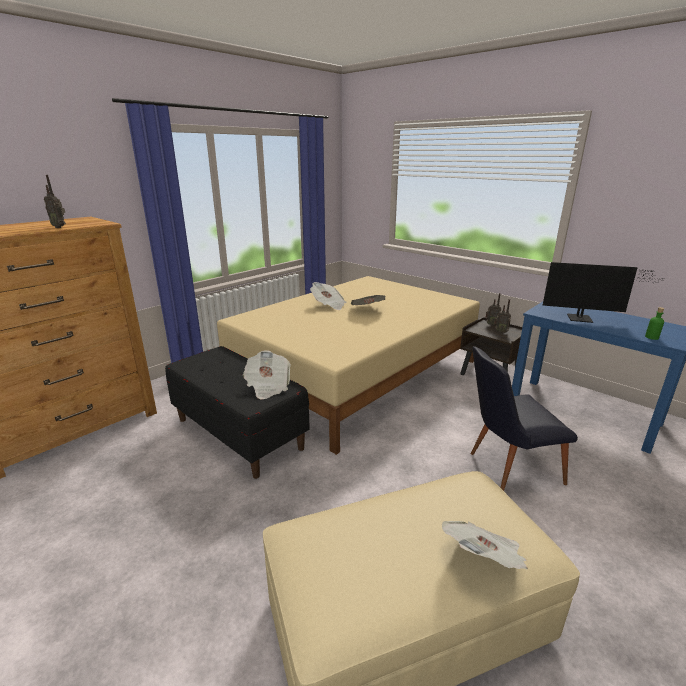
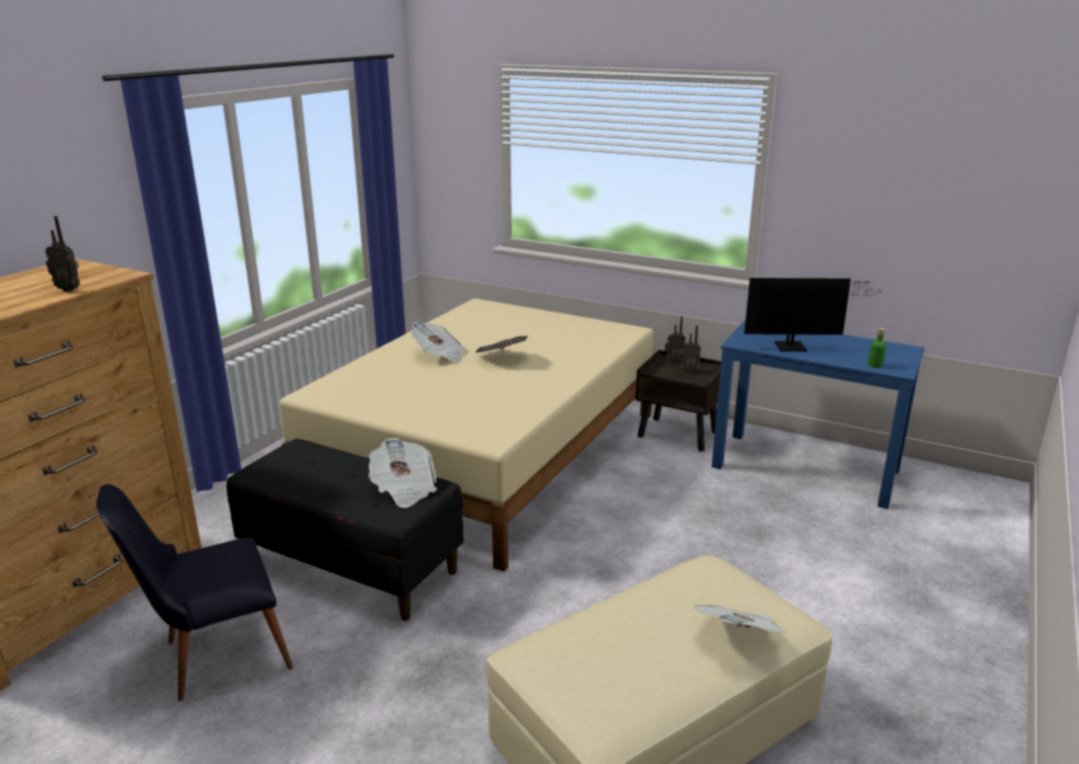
camera: 15 degrees left, 0 degrees up
(506, 467) = (726, 552): black chair -> black chair (213, 656)

